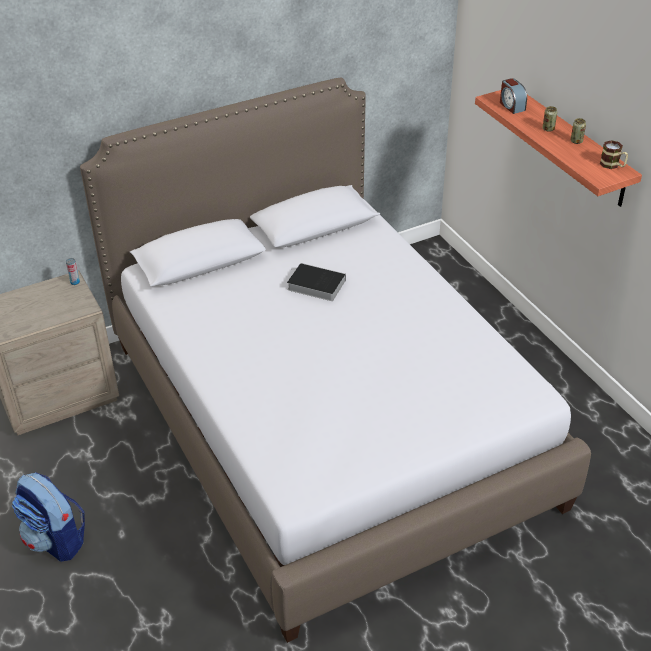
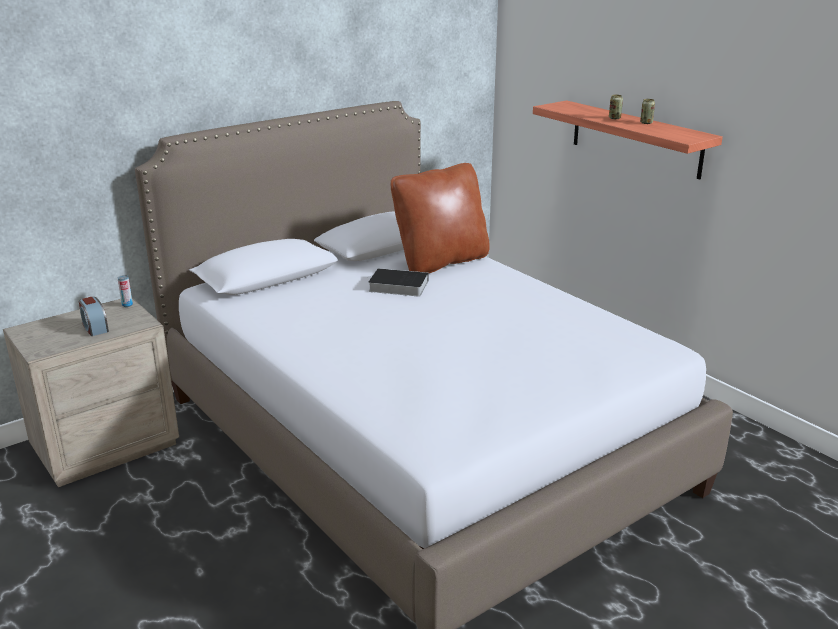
camera: 10 degrees left, 15 degrees down
(56, 540) = (116, 587): backpack -> none
(365, 253) = (441, 262): none -> brown pillow
(511, 106) = (571, 109): alarm clock -> alarm clock (95, 328)
(612, 165) = (691, 133): mug -> none

